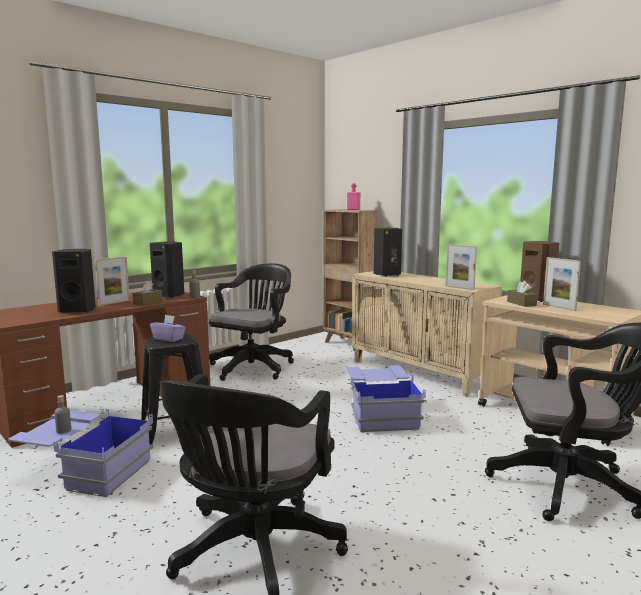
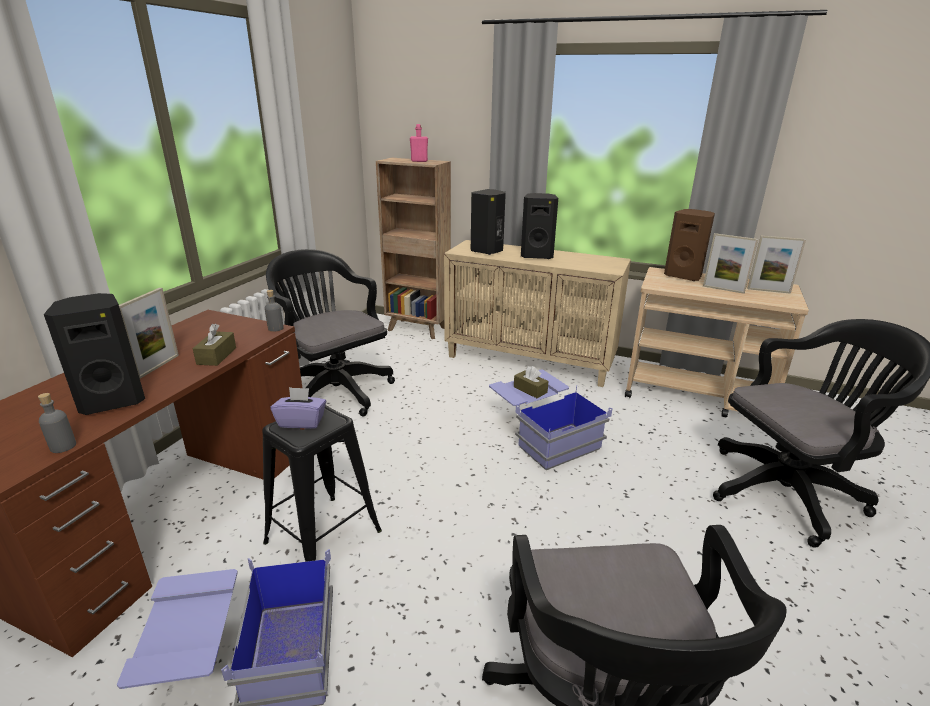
camera: 25 degrees left, 15 degrees up
(63, 430) = (201, 625): grey bottle -> grey bottle (63, 446)
(170, 295) = (231, 330): black speaker -> black speaker (537, 256)
(254, 367) = (334, 389): black office chair -> black office chair turned 45 degrees counterclockwise
(459, 288) = (598, 269): picture frame -> picture frame (768, 291)
(521, 303) = (682, 287): brown tissue box -> brown tissue box (530, 390)

